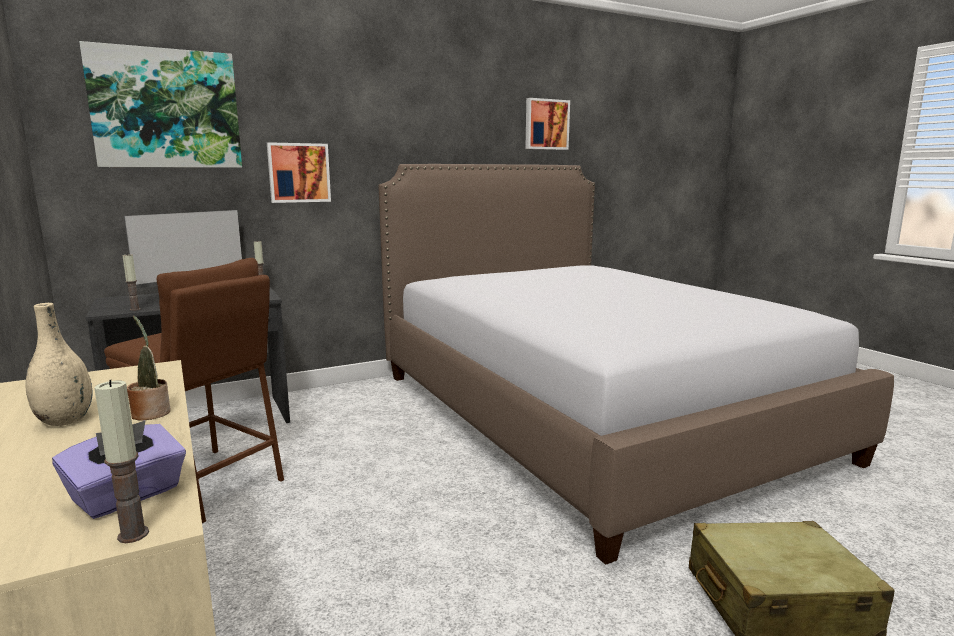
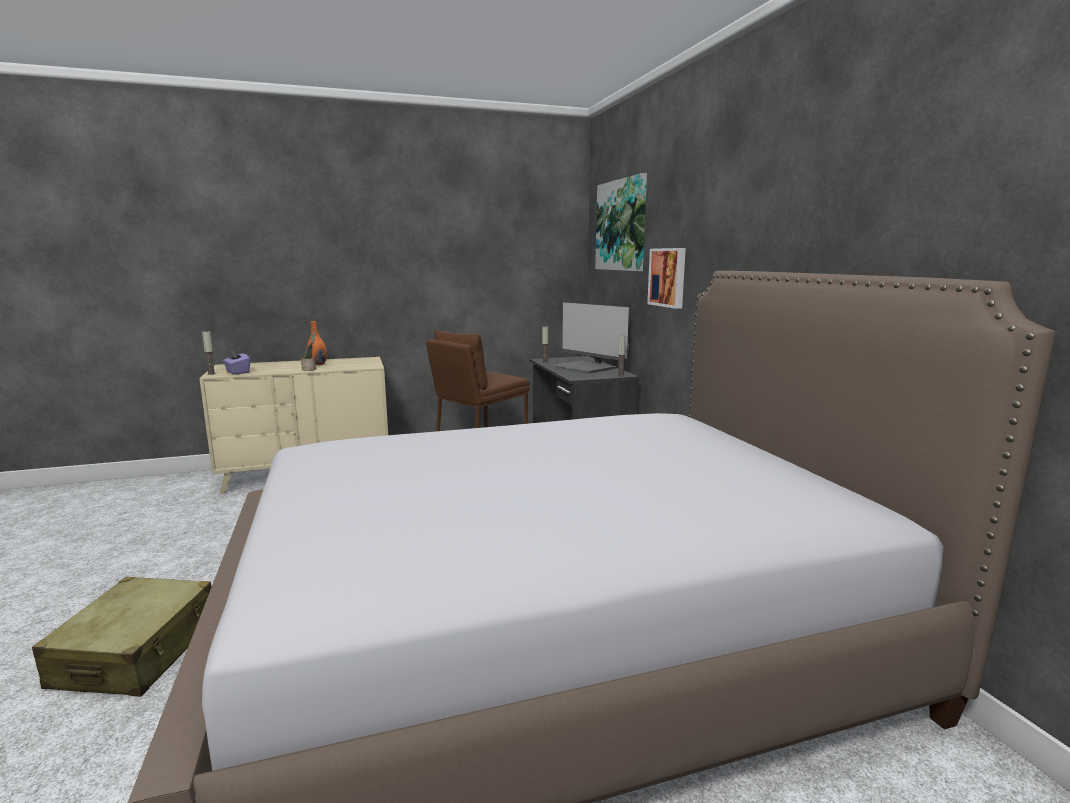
camera: 100 degrees right, 0 degrees up
(65, 420) = (318, 364): beige vase -> orange vase
(546, 124) = (959, 186): picture -> none

